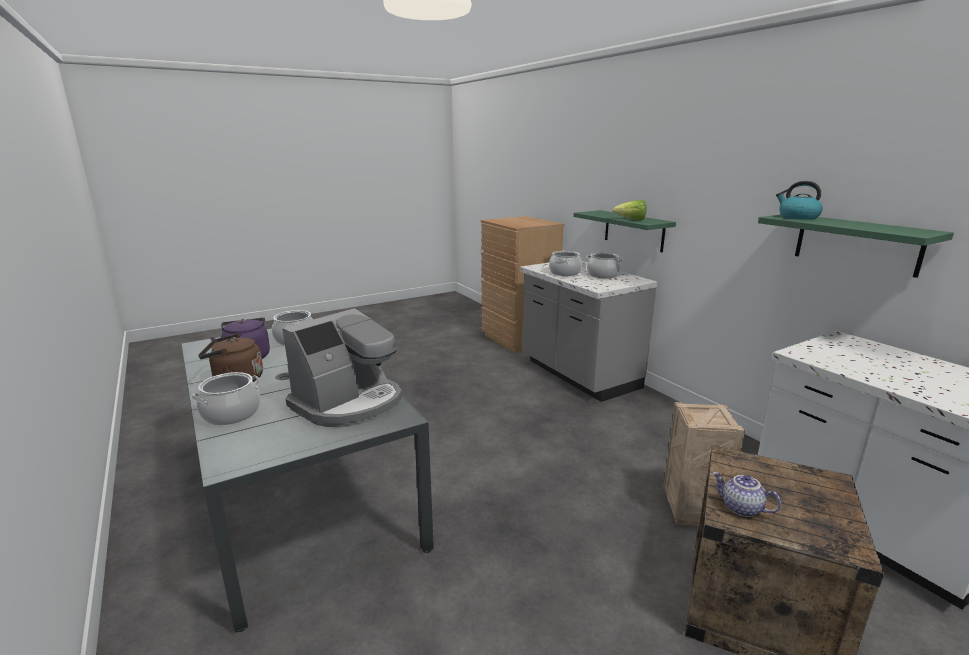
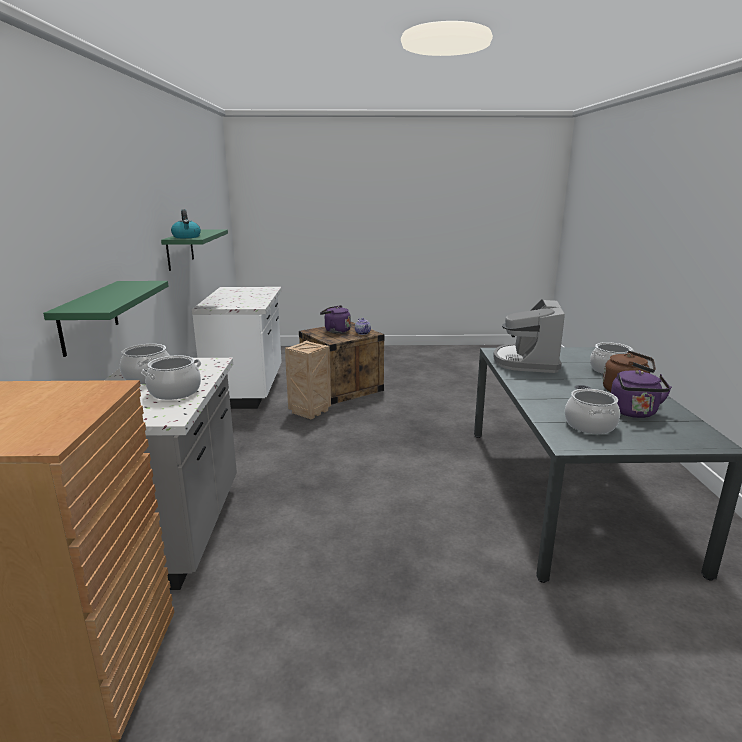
camera: 150 degrees left, 0 degrees up
(349, 403) = (527, 362): coffee machine -> coffee machine turned 60 degrees counterclockwise
(631, 220) = (140, 287): lettuce -> none
(800, 499) = (335, 331): none -> purple kettle

